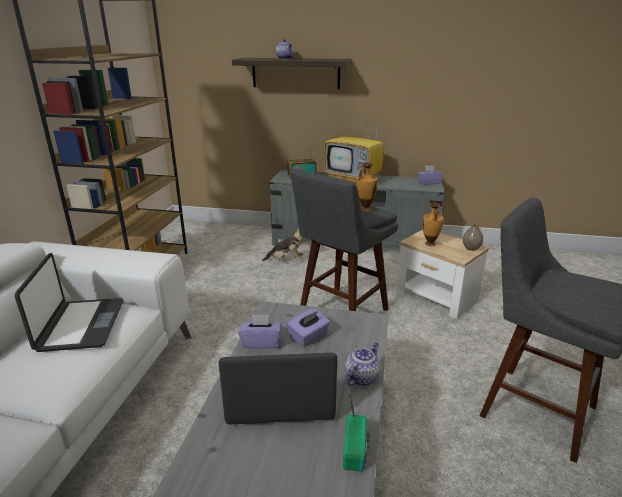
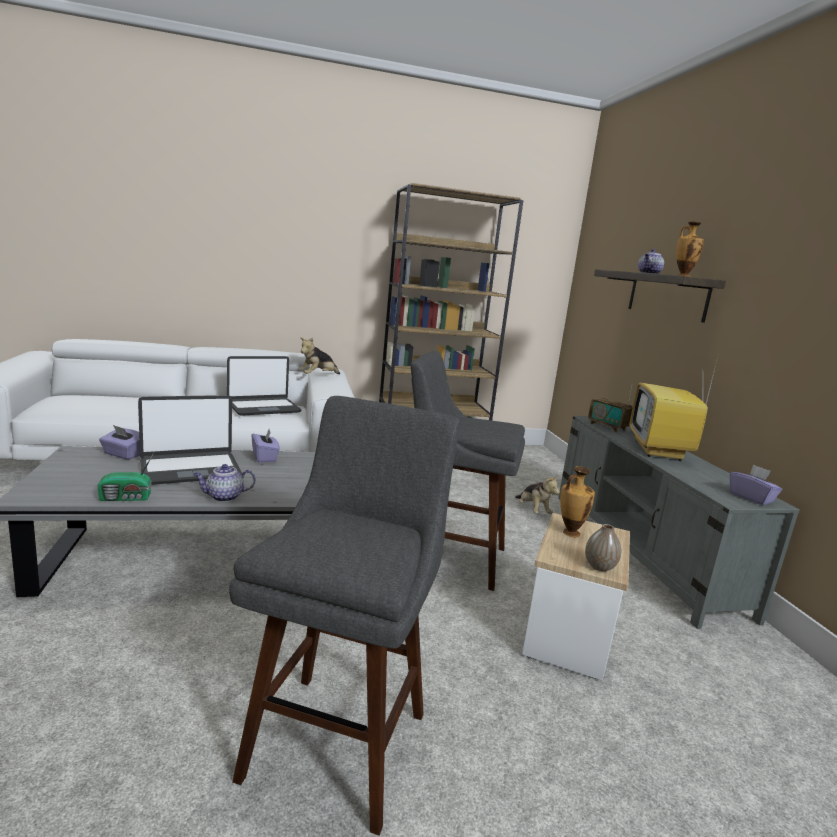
camera: 65 degrees right, 10 degrees down
(67, 258) = (318, 376): none -> plush toy
(280, 397) = (190, 469): laptop -> laptop turned 90 degrees clockwise
(309, 337) = (281, 473): purple tissue box -> purple tissue box (123, 454)
(362, 377) = (224, 497): teapot -> teapot turned 150 degrees clockwise
(365, 209) = (496, 431): vase -> vase (682, 276)

